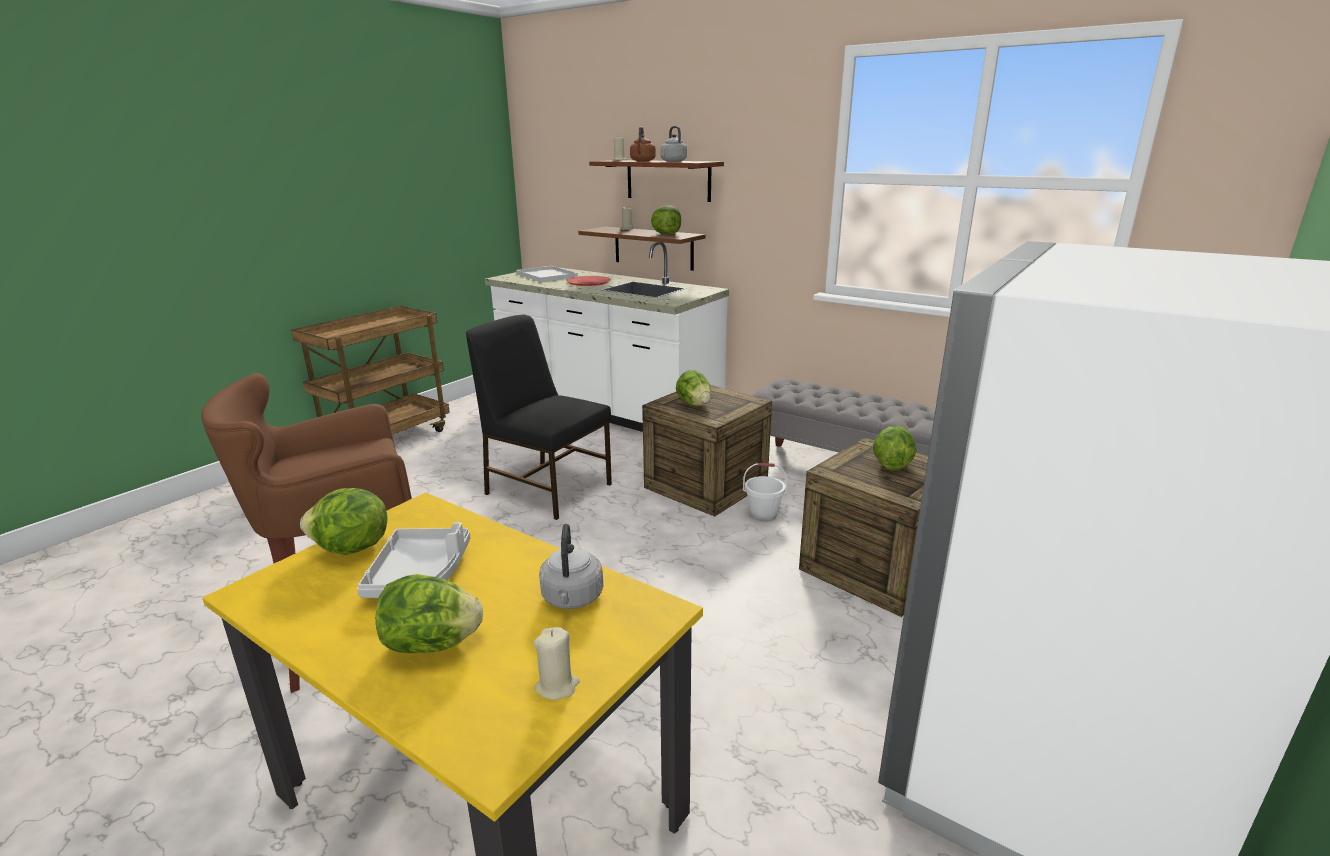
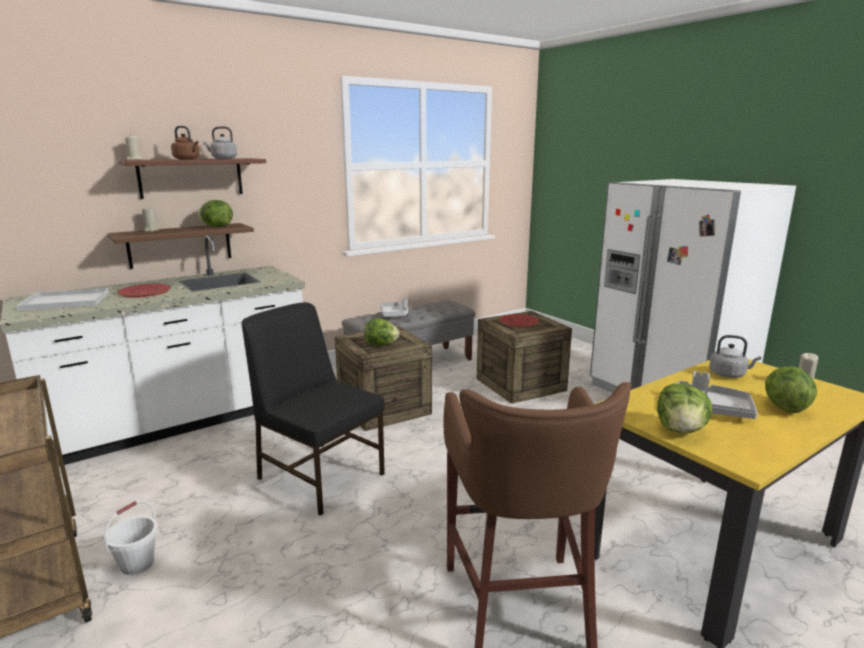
camera: 70 degrees left, 5 degrees down
(547, 488) = (320, 475): black chair -> black chair turned 75 degrees clockwise
(763, 515) = (442, 399): white bucket -> white bucket (137, 563)
(828, 393) = (394, 314): none -> grey tray
(891, 465) = (519, 321): lettuce -> red plate

